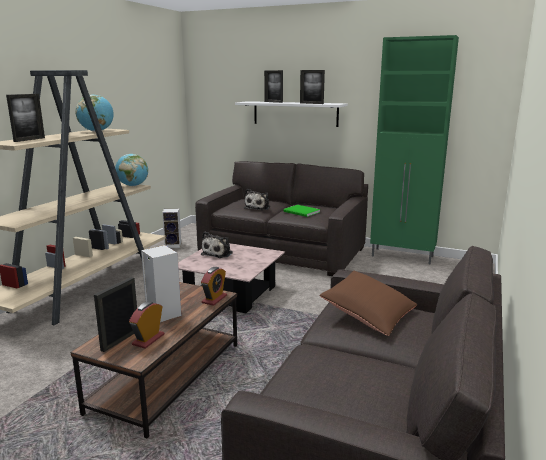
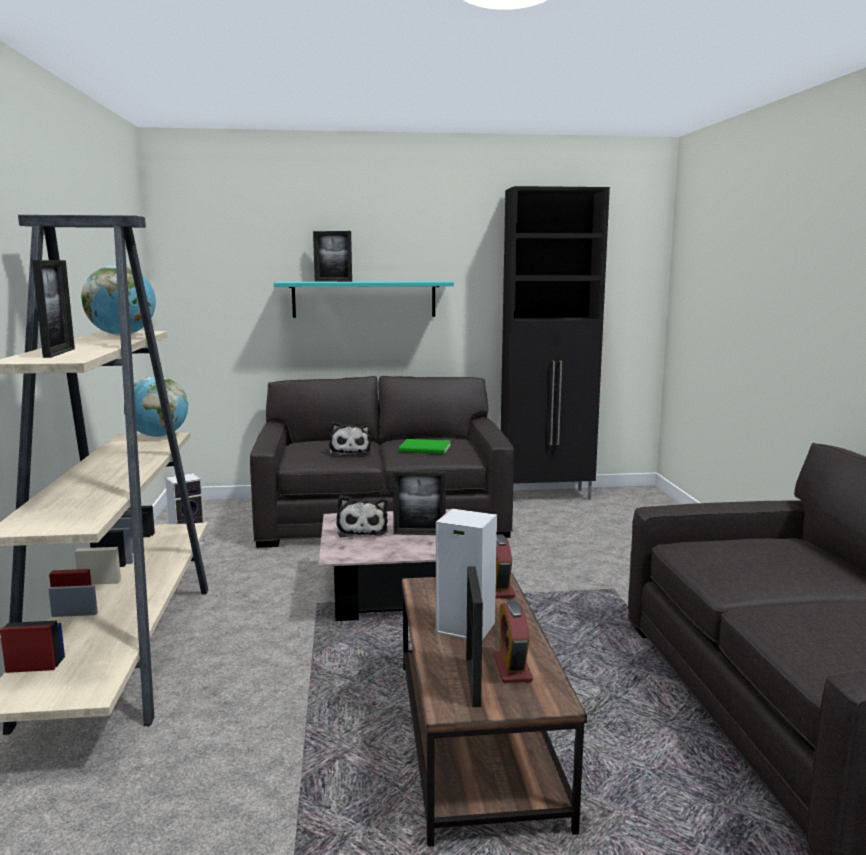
camera: 30 degrees left, 5 degrees down
(295, 113) = (364, 299): white shelf -> turquoise shelf
(311, 103) = (406, 281): picture frame -> picture frame (419, 534)
(368, 314) = (745, 554): brown pillow -> none
(403, 256) = (547, 496): green cabinet -> black cabinet

